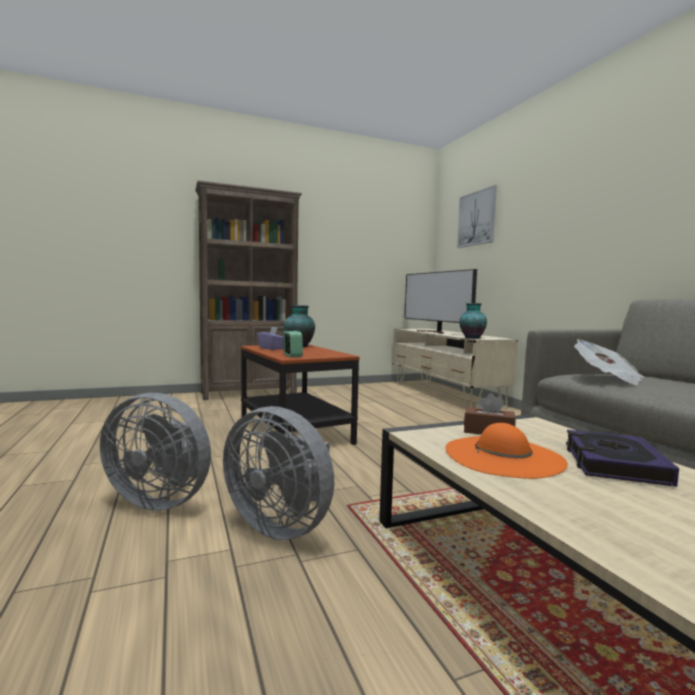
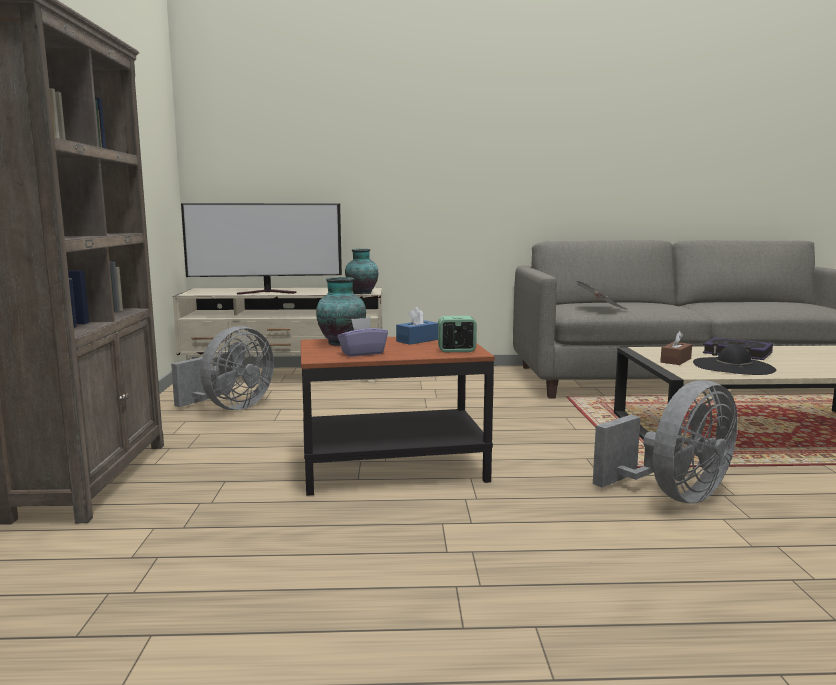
camera: 70 degrees left, 5 degrees up
(162, 500) = (617, 552): grey fan -> grey fan (230, 407)
(321, 352) = (417, 340): none -> blue tissue box
(477, 218) = (282, 128): picture -> none
(503, 456) = (733, 366): orange hat -> black hat

